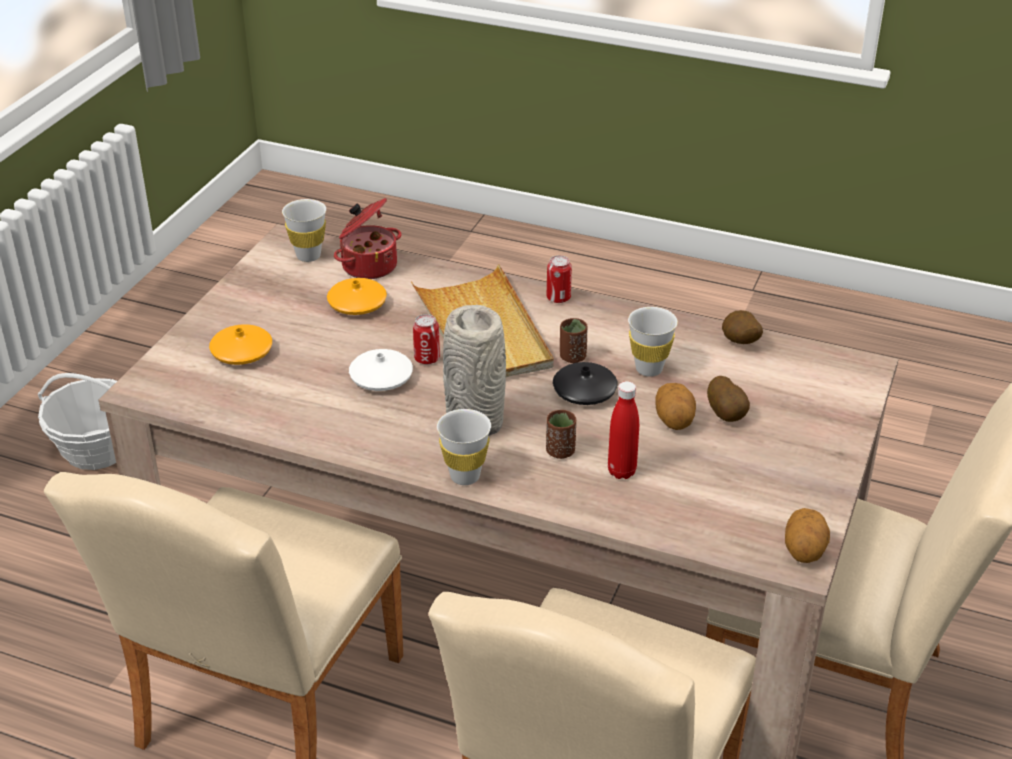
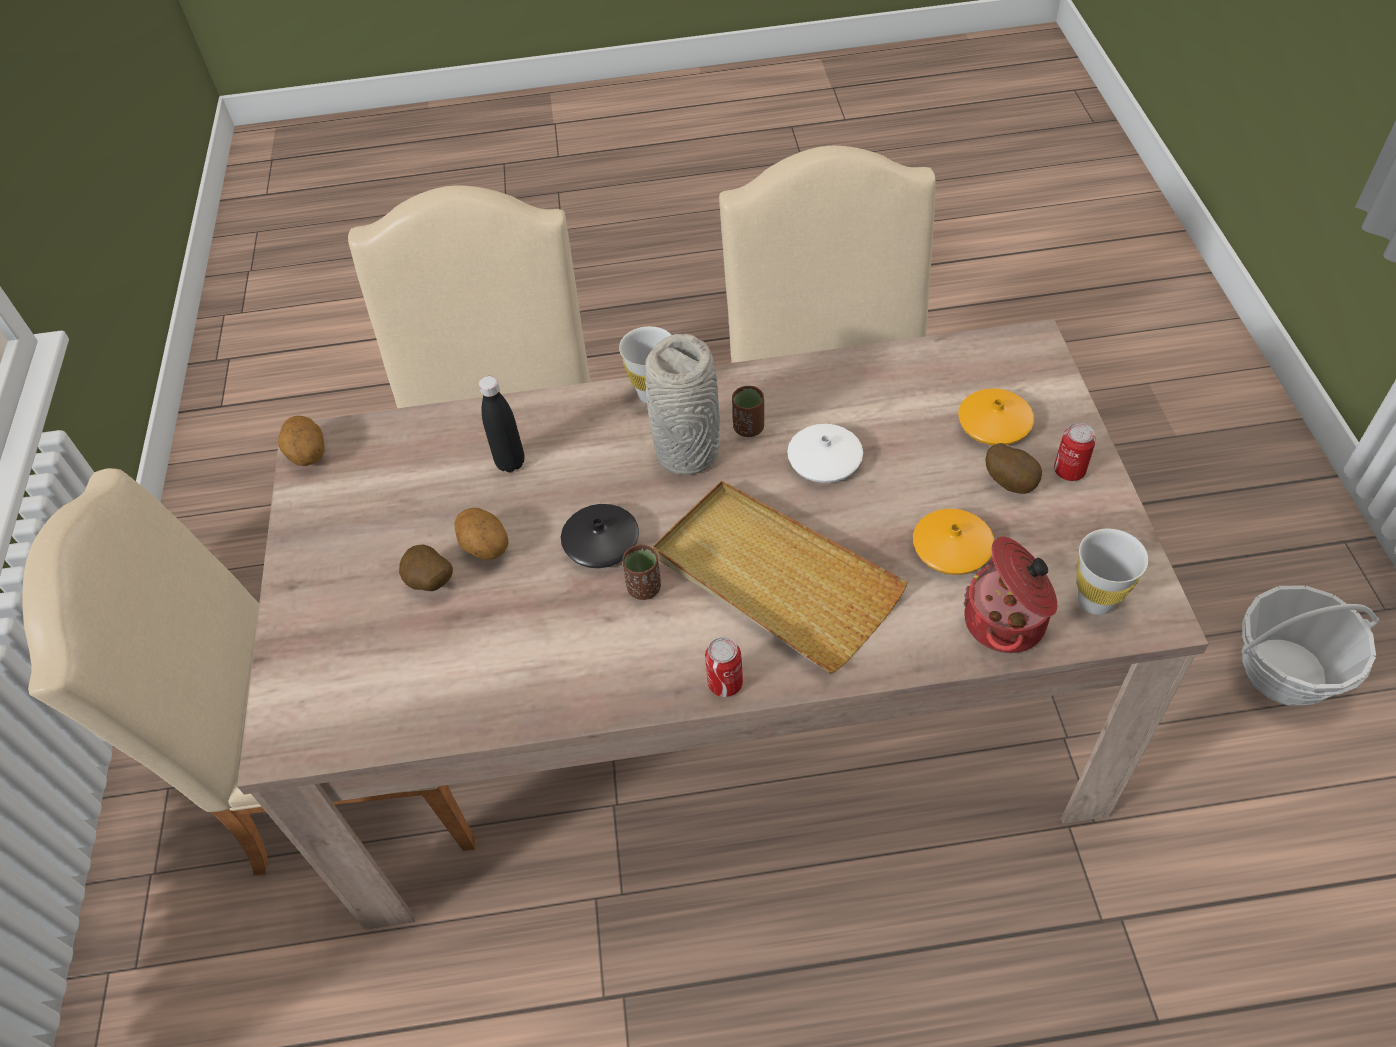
camera: 155 degrees right, 15 degrees up
(427, 358) = (801, 508): can -> can (1069, 471)
(560, 451) = (582, 458): brown cup -> brown cup (748, 428)
(621, 471) = (510, 463): red bottle -> black bottle
(649, 369) = (547, 611): white cup -> none
(739, 343) = (453, 712): potato -> potato (1011, 482)

